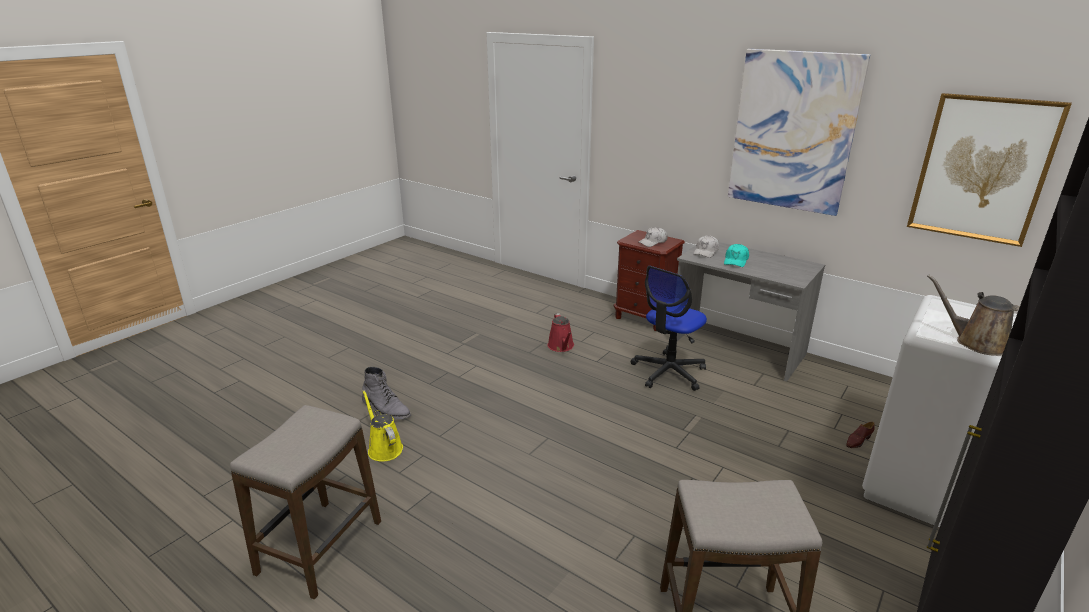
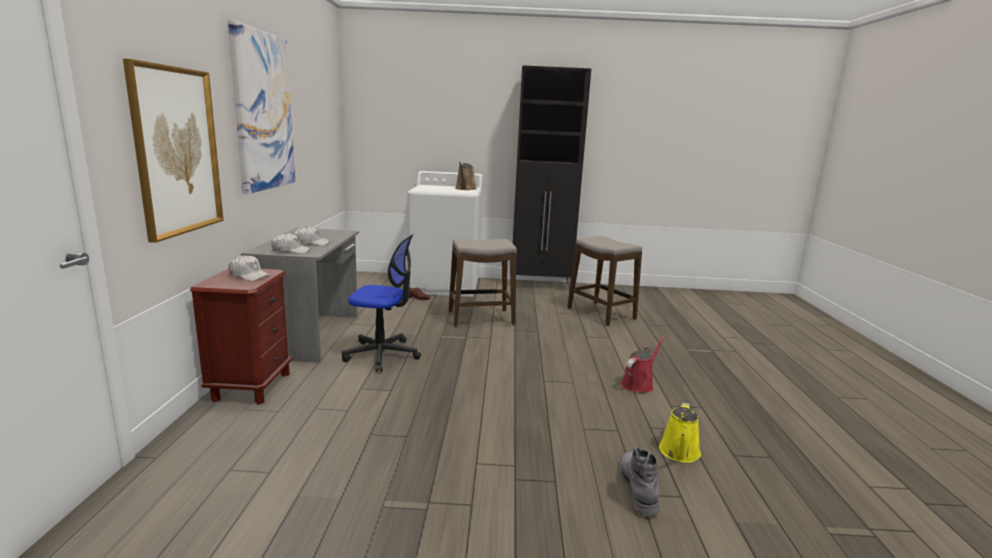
camera: 125 degrees left, 10 degrees down
(321, 547) = (784, 425): stool -> stool (480, 318)
(561, 346) = (373, 419): red watering can -> red watering can (638, 384)
(736, 261) = (311, 243): turquoise cap -> white cap
(982, 169) = (321, 125): picture -> picture (176, 151)

